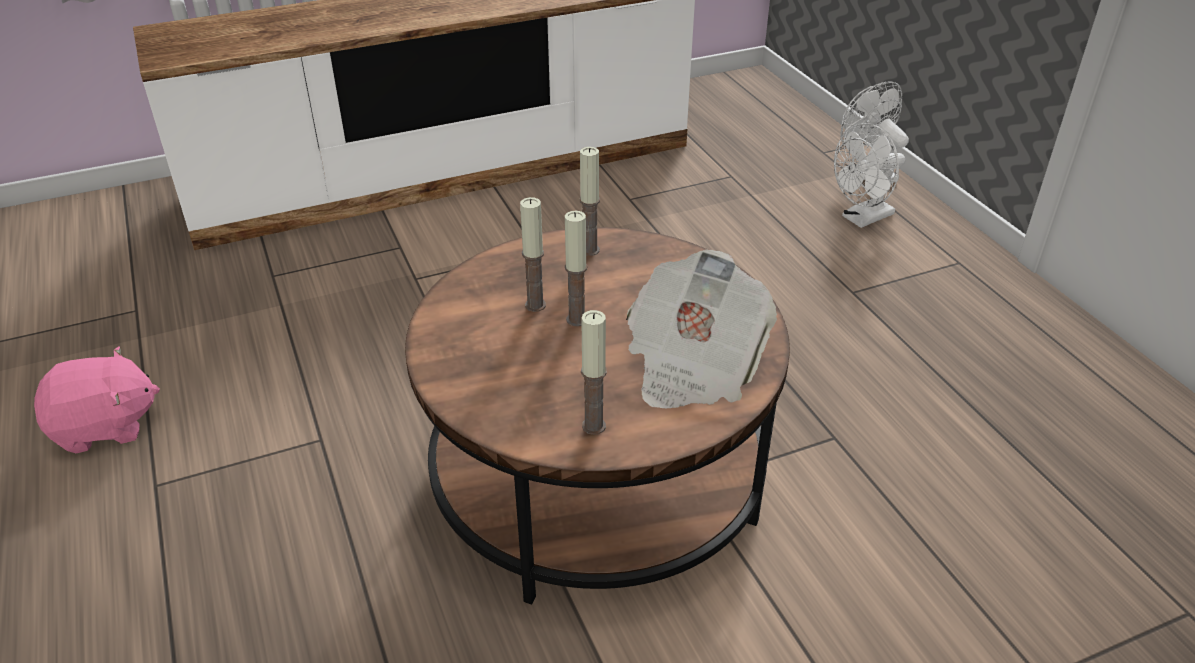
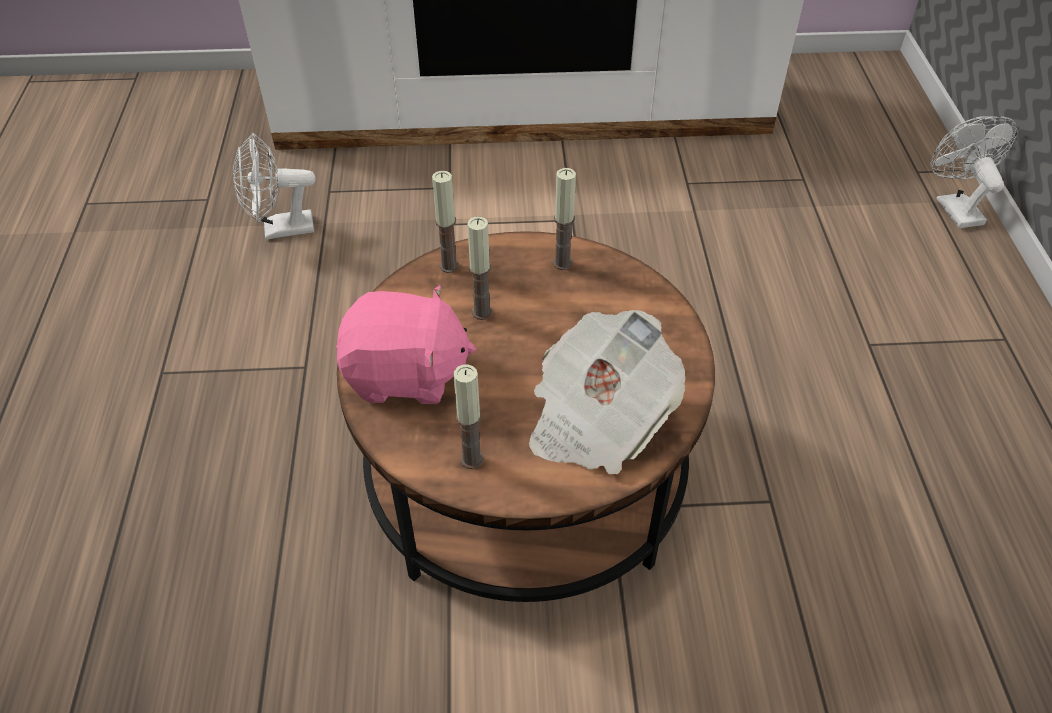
camera: 20 degrees right, 10 degrees up
(106, 427) = (144, 306): pink plush toy -> pink plush toy (406, 375)
(576, 319) = (512, 338): candle -> candle (449, 266)
(862, 218) = (922, 261): white fan -> white fan (280, 229)

